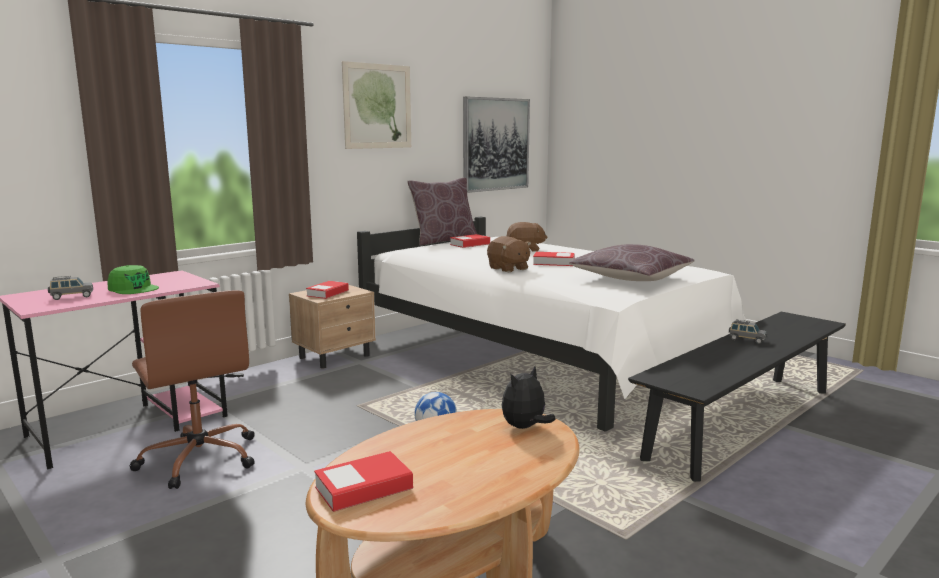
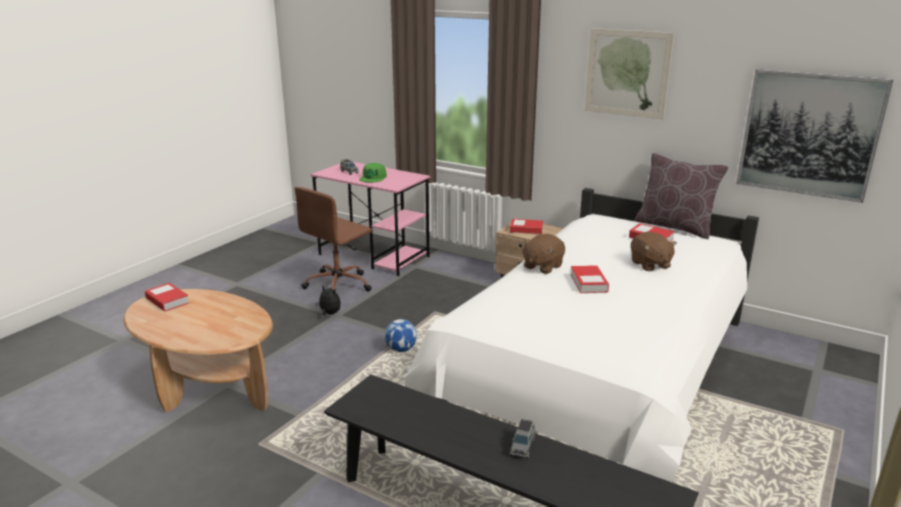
camera: 75 degrees right, 10 degrees up
(525, 427) = (238, 332): plush toy -> plush toy (329, 313)
(631, 278) = (541, 325): brown pillow -> none

